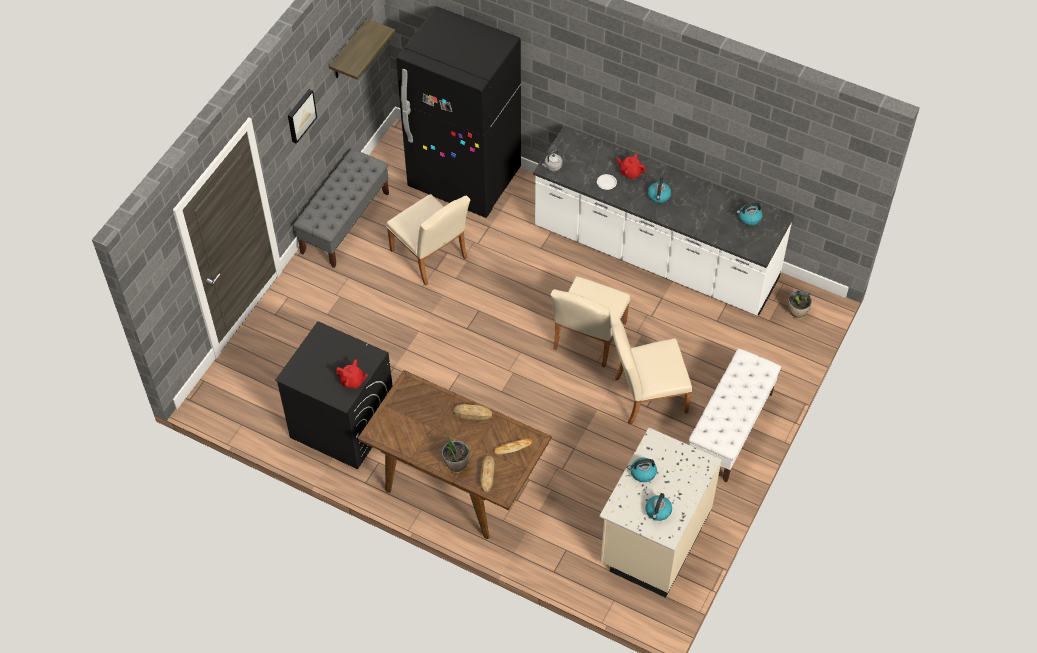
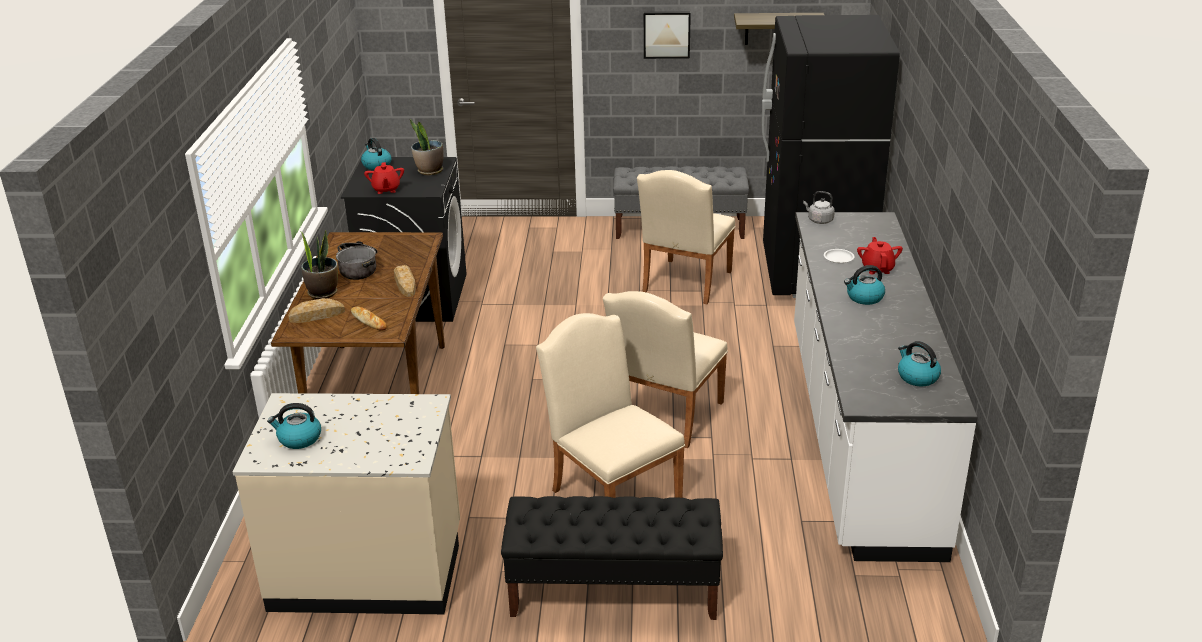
camera: 65 degrees right, 25 degrees down
(431, 434) = (359, 268): none -> cooking pot
(587, 339) = (664, 418): beige chair -> beige chair turned 60 degrees counterclockwise
(642, 473) = (363, 409): kettle -> kettle (376, 165)
(730, 429) = (613, 591): white bench -> black bench
(797, 312) = (902, 602): potted plant -> potted plant (429, 171)

